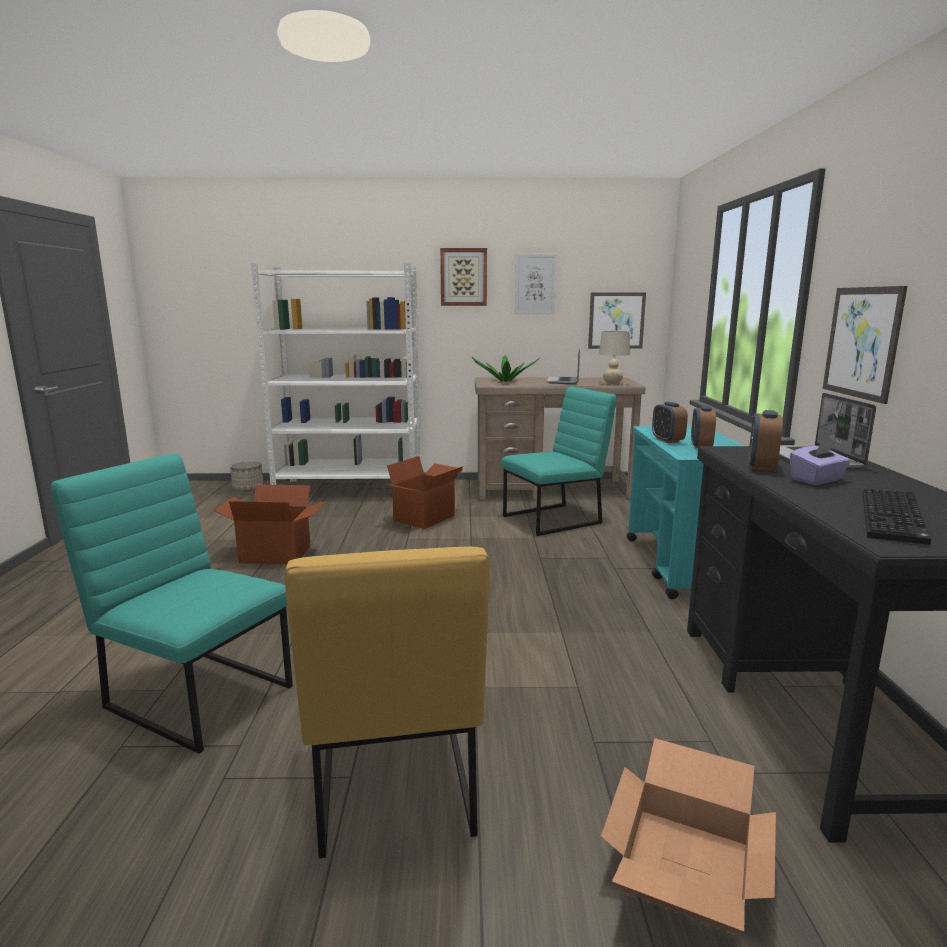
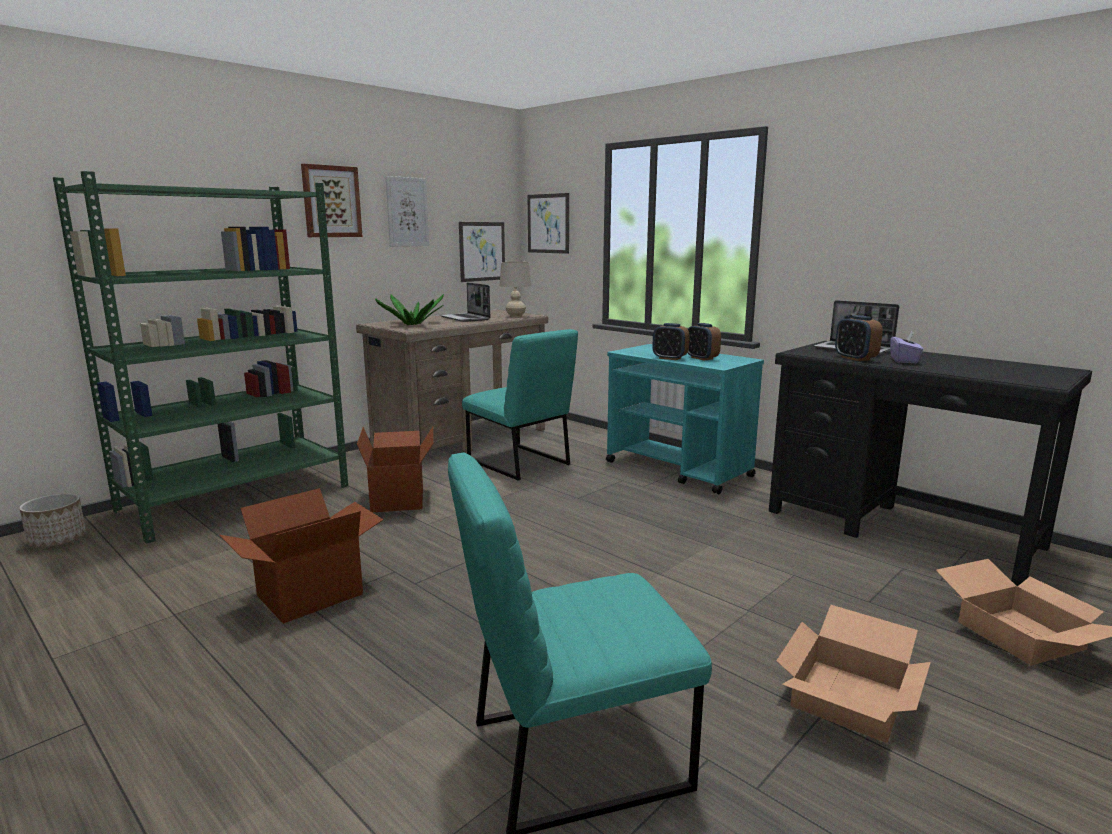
camera: 45 degrees left, 0 degrees up
(350, 490) = (236, 498): white bookcase -> green bookcase
(393, 784) = (850, 700): yellow chair -> cardboard box
(554, 519) = (519, 463): turquoise chair -> turquoise chair turned 120 degrees clockwise
(862, 342) = (839, 261): picture -> picture (548, 223)
(895, 518) = (1000, 372): keyboard -> none

